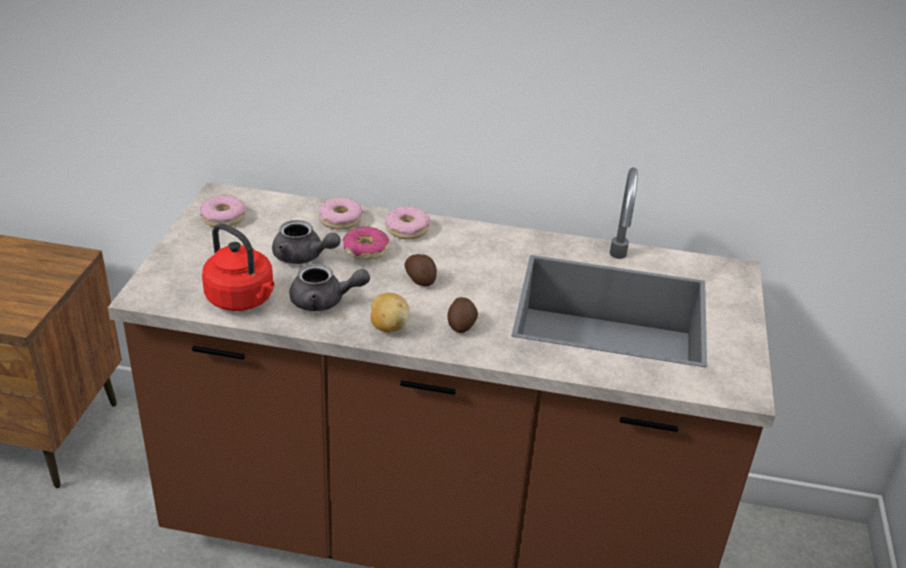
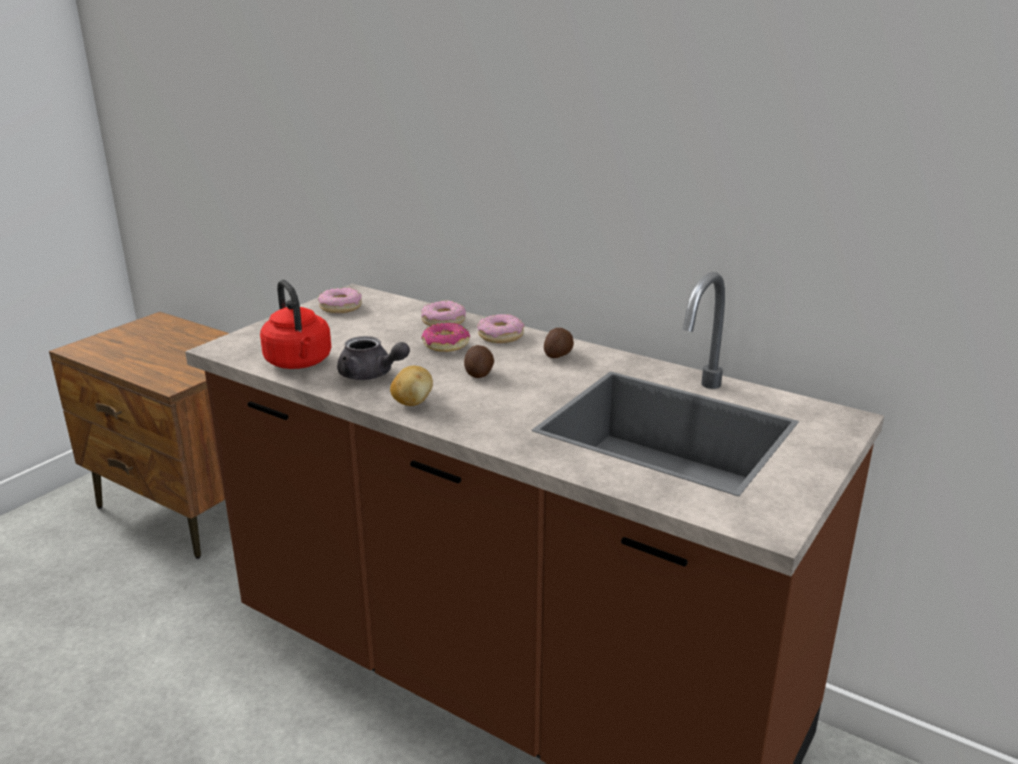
camera: 25 degrees right, 10 degrees down
(303, 257) = (383, 342): grey teapot -> none
(461, 324) = (487, 412): potato -> potato (559, 354)

